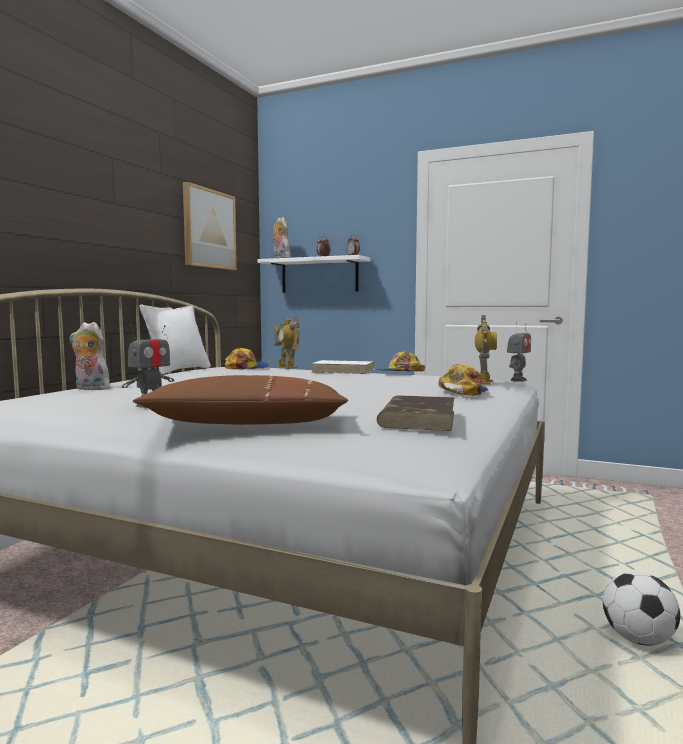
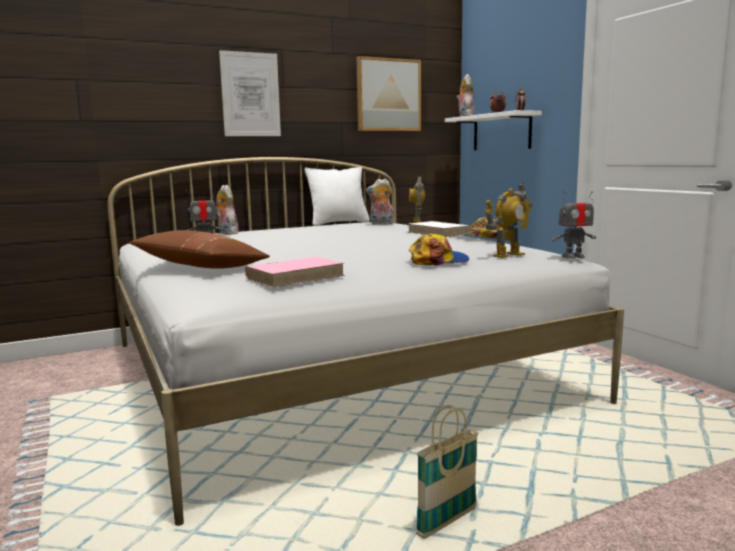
camera: 40 degrees right, 5 degrees up
(81, 207) = (250, 94): none -> picture
(246, 367) = (381, 224): cap -> plush toy
(418, 418) = (295, 276): brown book -> pink book
(637, 639) = (447, 523): football -> basket

